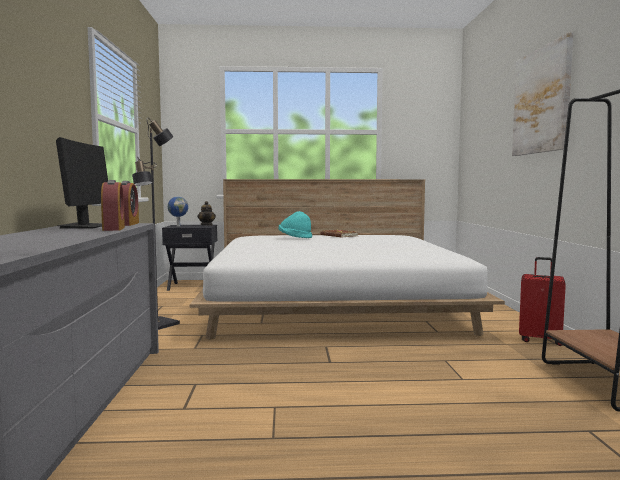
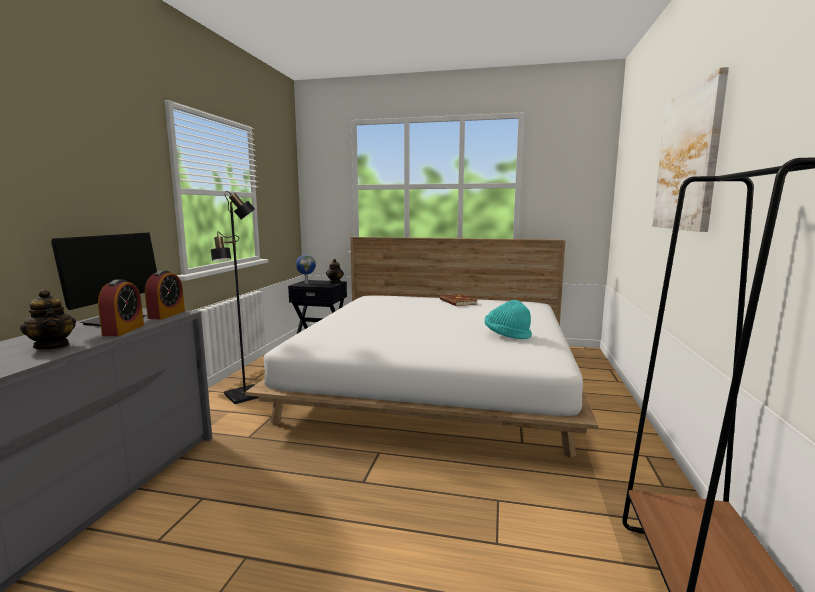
camera: 15 degrees right, 5 degrees up
(73, 234) = (52, 346): none -> teapot
(295, 238) = (406, 304): turquoise hat -> turquoise hat (506, 335)
(540, 340) = (646, 477): red suitcase -> none

